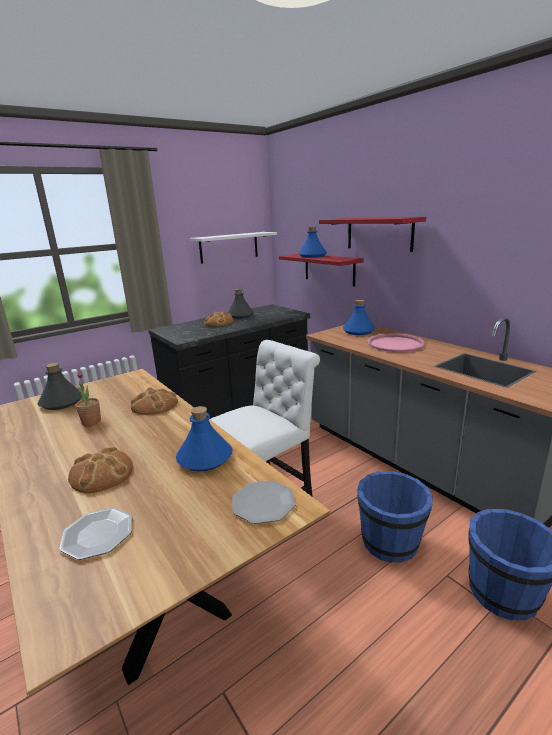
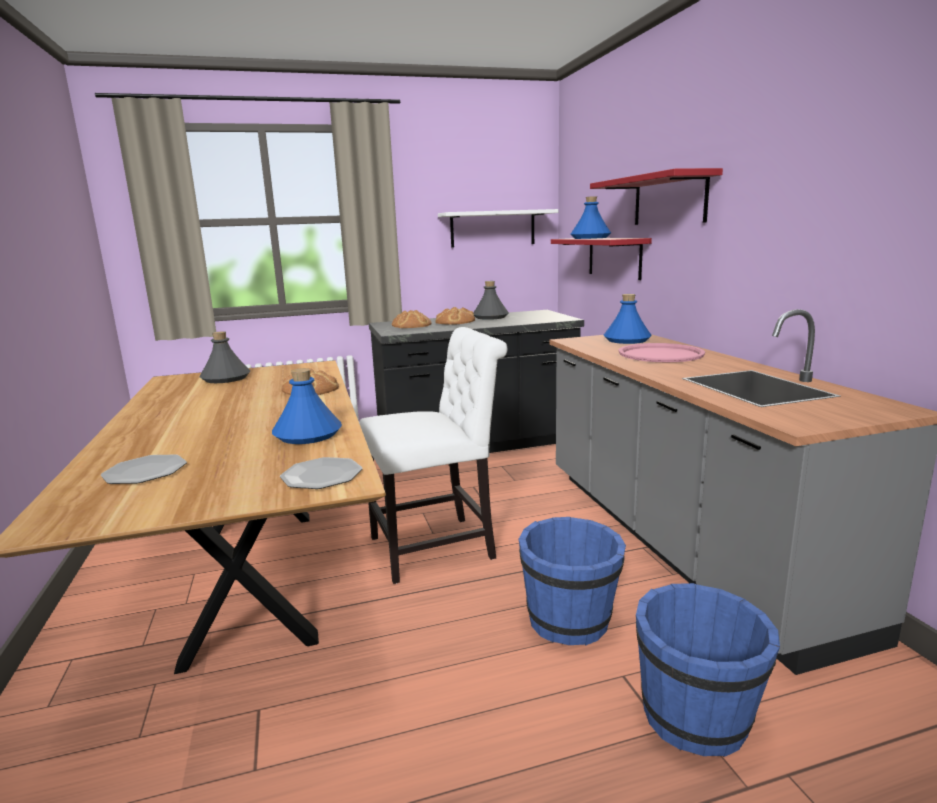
camera: 20 degrees right, 5 degrees down
(91, 422) = (235, 395): potted plant -> none
(102, 473) = (199, 432): bread -> bread (412, 325)

